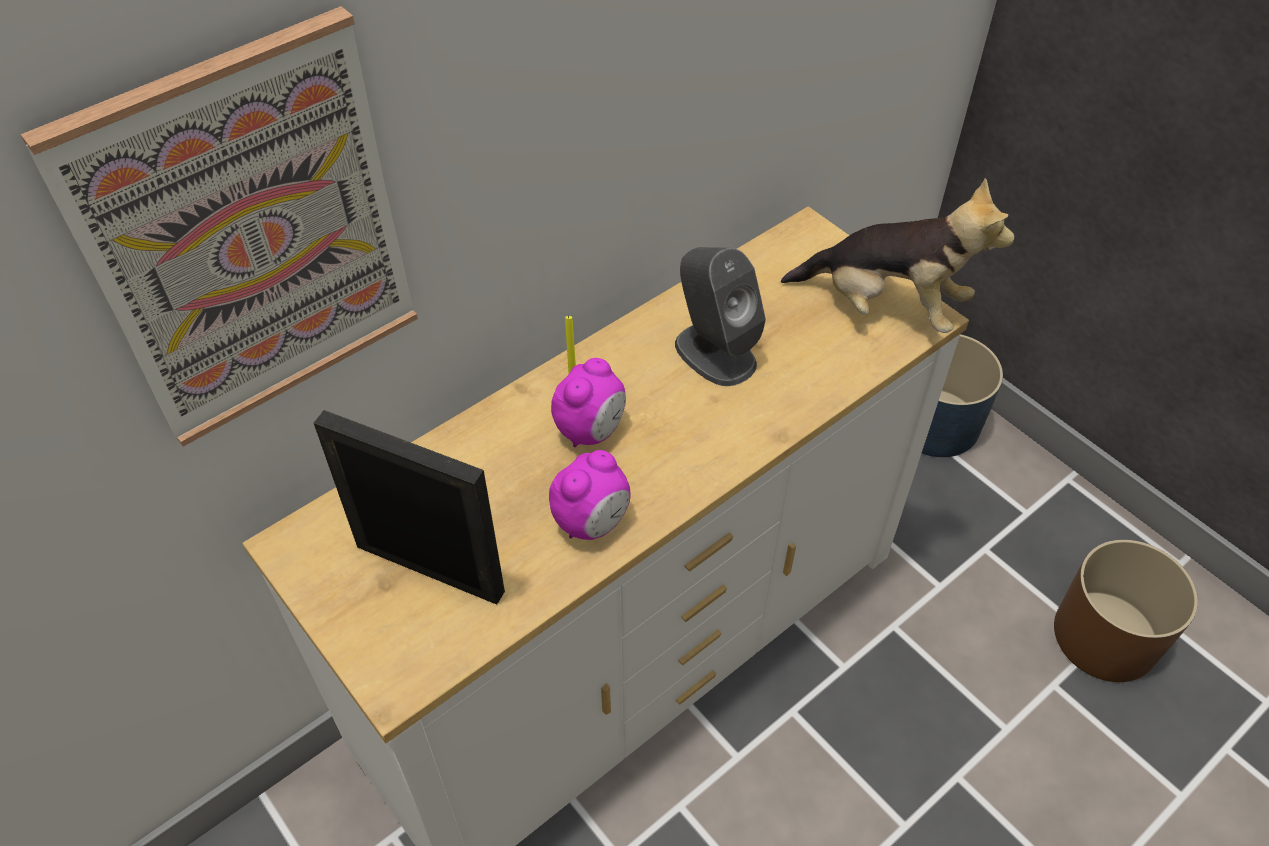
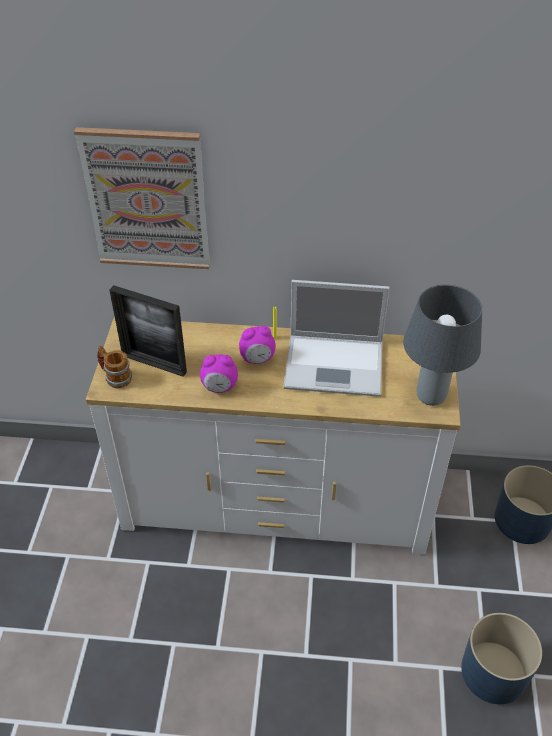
camera: 45 degrees right, 5 degrees down
(387, 648) = (115, 377): none -> mug
(430, 569) = (154, 364): picture frame -> picture frame turned 135 degrees clockwise
(714, 353) = (336, 365): grey speaker -> laptop
(886, 306) = (430, 396): plush toy -> grey table lamp
(1104, 635) = (493, 671): brown planter -> blue planter

